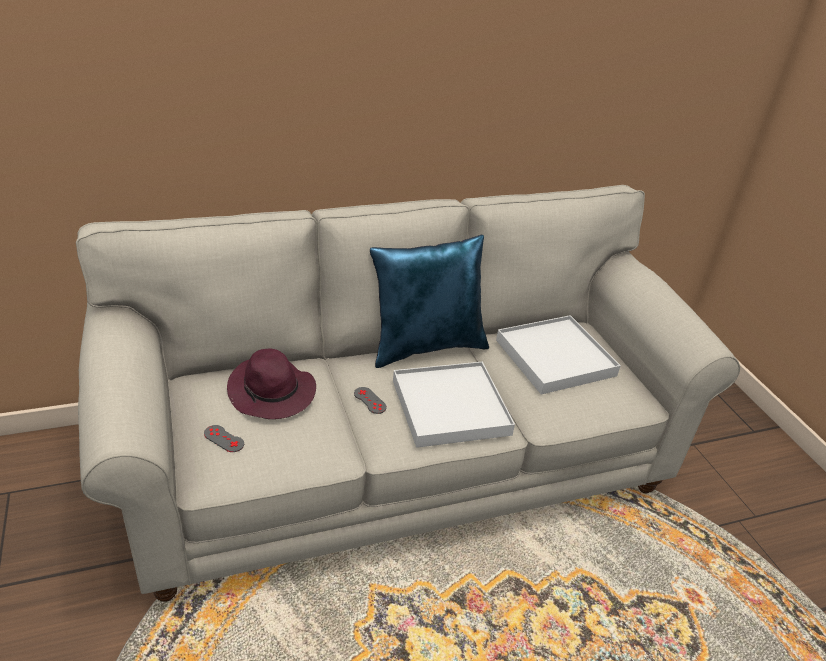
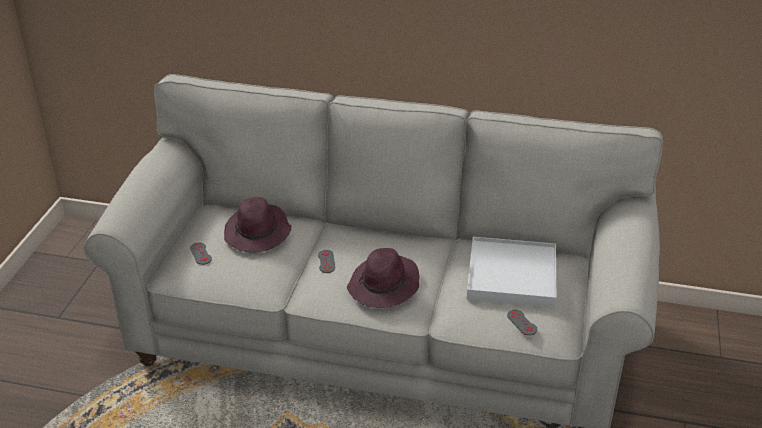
camera: 35 degrees right, 0 degrees up
(426, 346) = (410, 235): blue pillow -> none
(450, 407) = (384, 286): white tray -> purple hat
(606, 400) = (522, 322): none -> grey game controller

